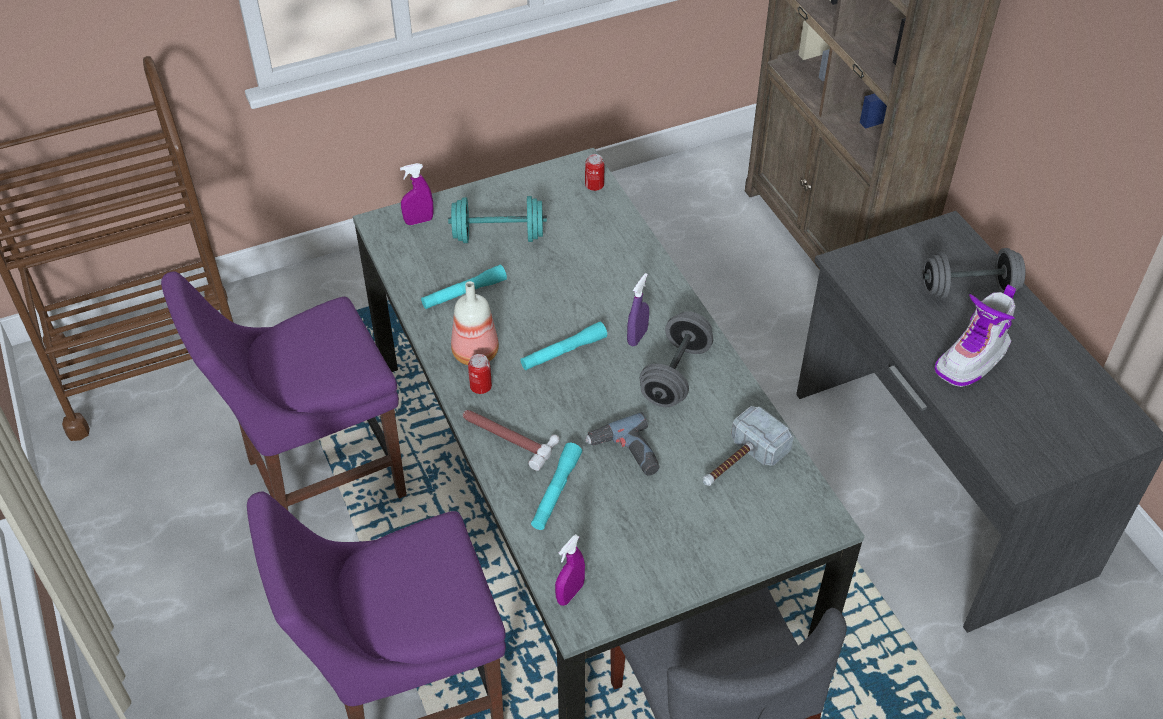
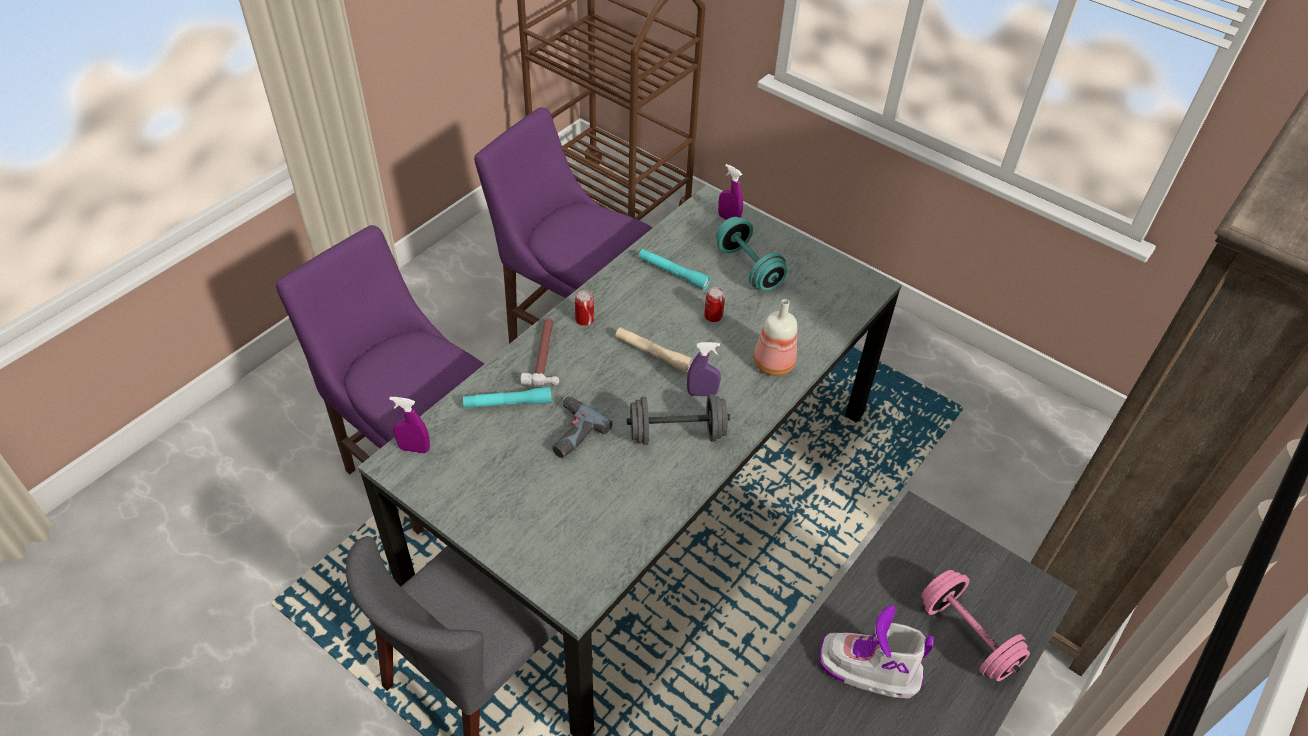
camera: 60 degrees right, 0 degrees up
(475, 354) = (615, 304): bottle -> bottle (772, 364)
(563, 352) = (653, 354): turquoise flashlight -> beige flashlight
(594, 186) = (855, 302): can -> can (713, 316)
(739, 463) = (606, 512): hammer -> none
(968, 290) = (967, 637): grey dumbbell -> pink dumbbell

